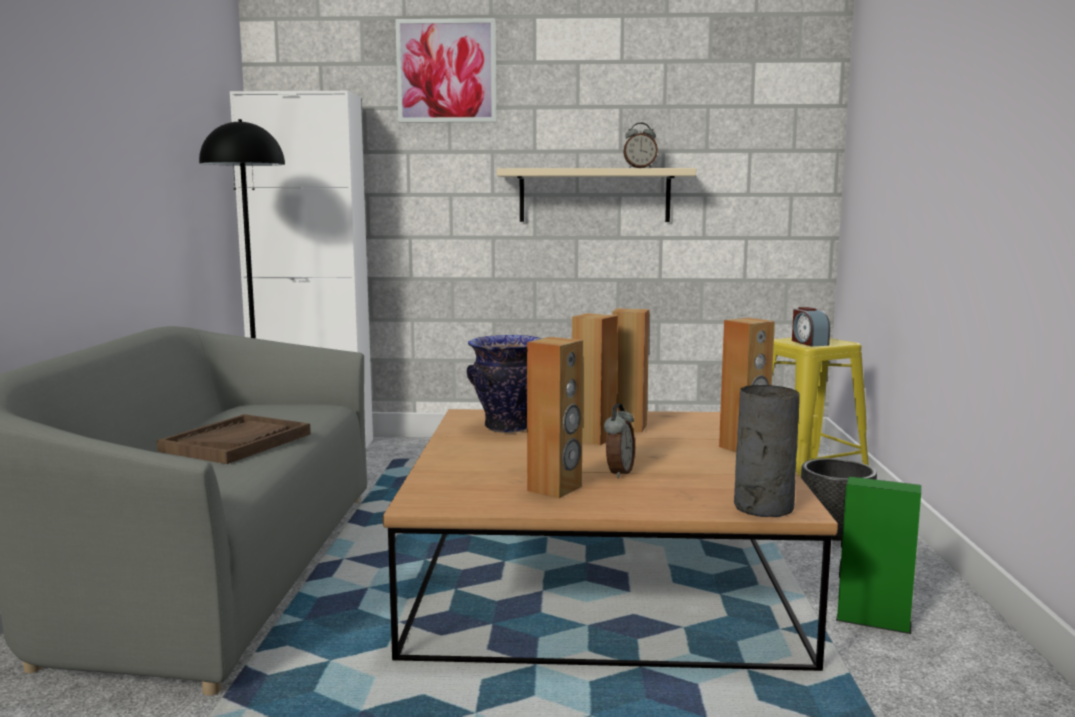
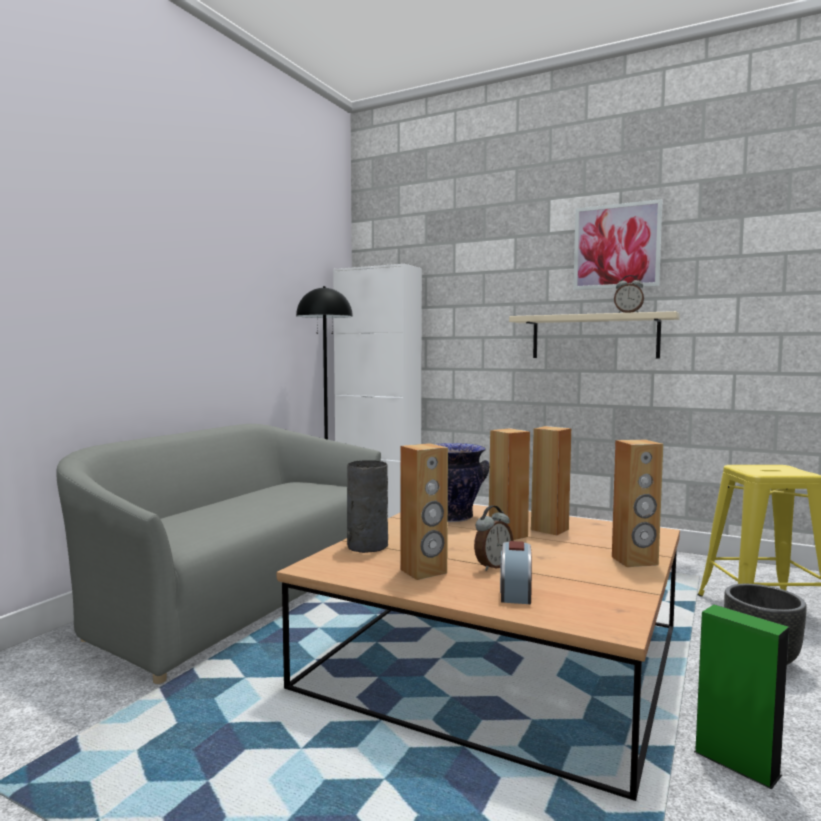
camera: 25 degrees right, 5 degrees down
(236, 442) = (254, 506): brown tray -> none
(446, 71) = (482, 245): picture -> picture (616, 246)
(761, 507) = (583, 619): grey vase -> grey vase (366, 546)
(808, 343) = (762, 470): alarm clock -> alarm clock (515, 593)

